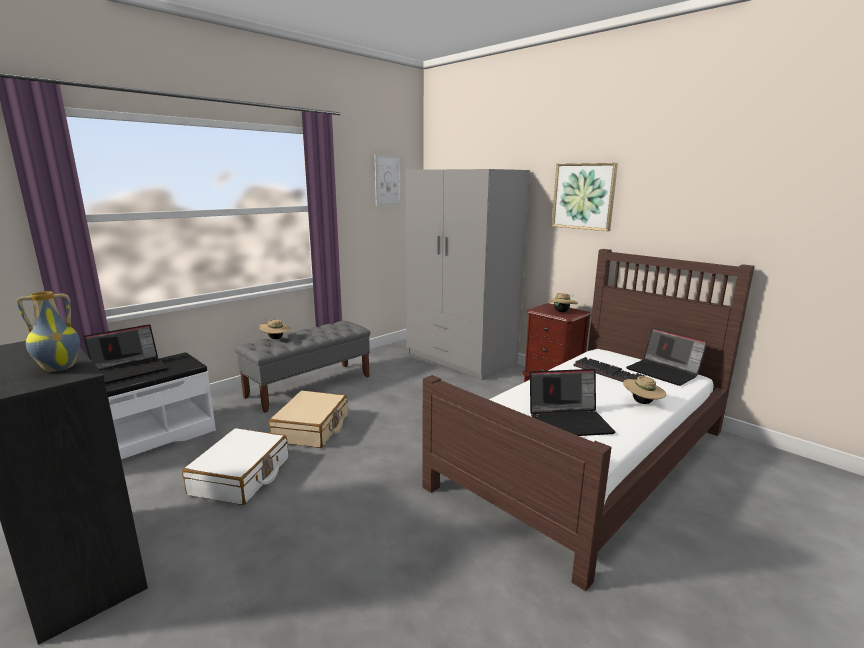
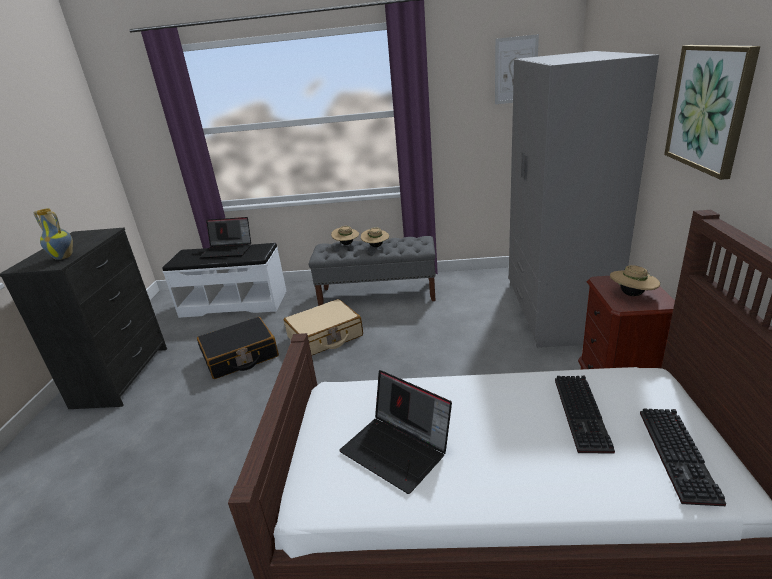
camera: 50 degrees right, 10 degrees up
(241, 477) = (240, 356): white suitcase -> black suitcase
(642, 403) = (533, 480): beige hat -> beige hat (376, 246)
(664, 372) = (681, 456): laptop -> keyboard

